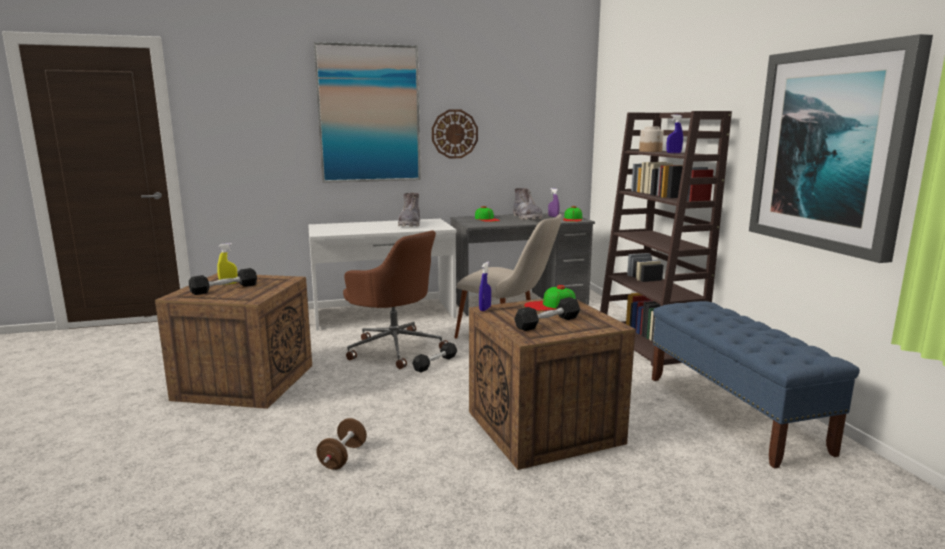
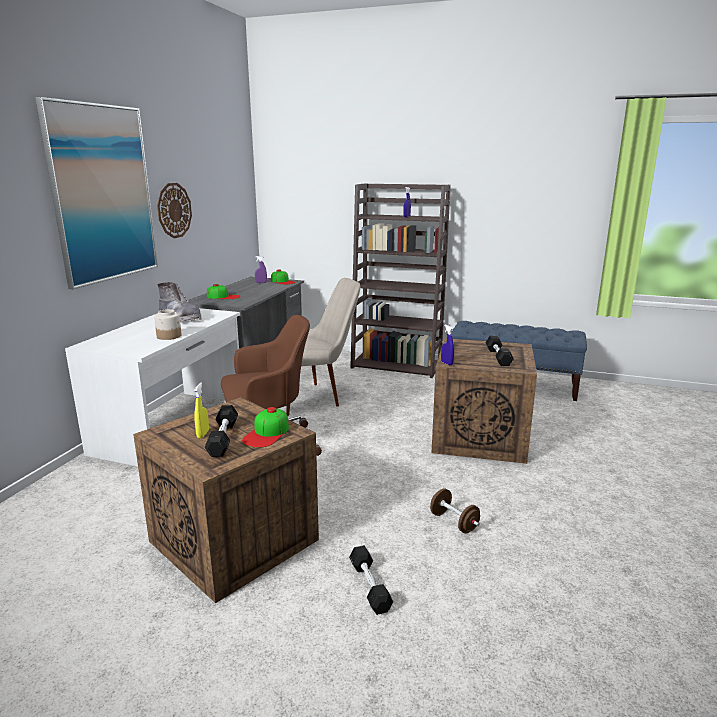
camera: 55 degrees left, 5 degrees up
(435, 363) = (328, 438): black dumbbell -> black dumbbell (369, 586)
(527, 218) = (248, 288): grey boot -> none
(550, 305) = (461, 347): cap -> cap (267, 433)
(650, 151) = (380, 216): jar -> jar (169, 336)
(831, 149) = (535, 210): picture -> none

